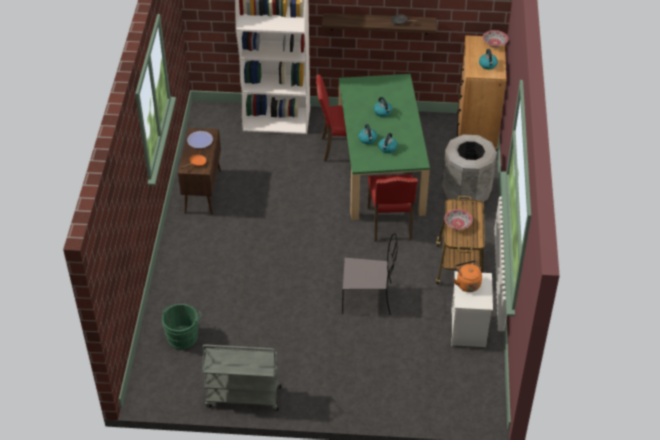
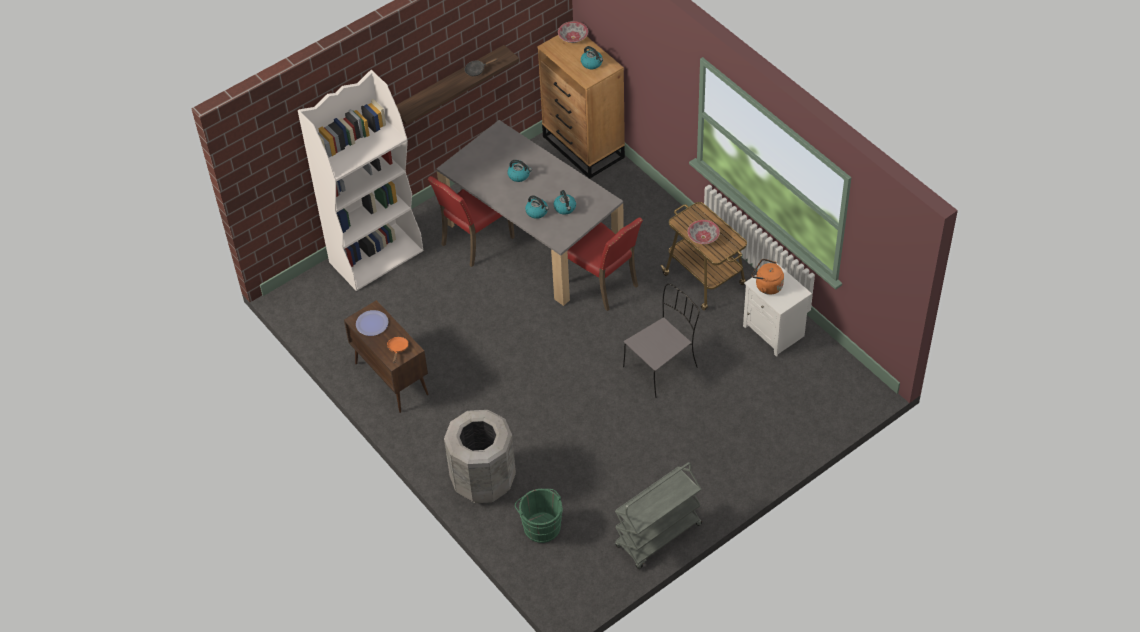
camera: 40 degrees left, 5 degrees up
(380, 169) = (532, 237): green dining table -> grey dining table
(465, 193) = (635, 208): grey trash can -> grey trash can (483, 480)

